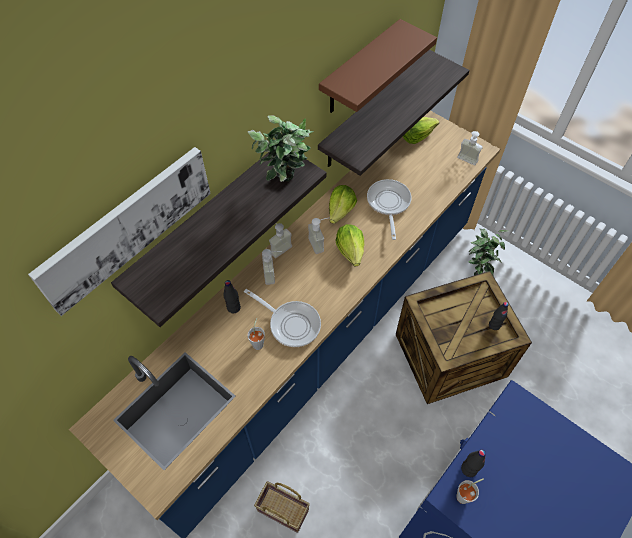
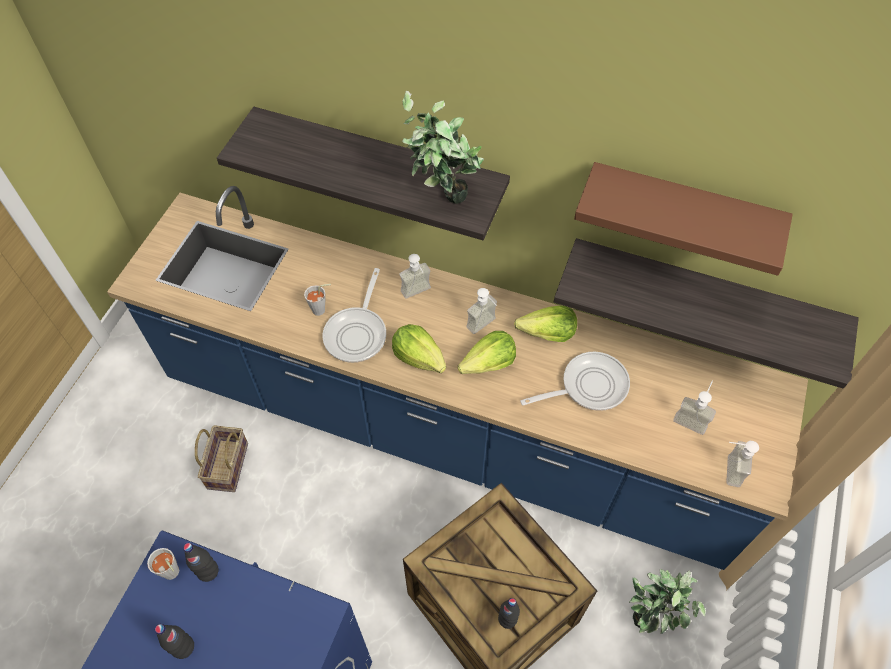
camera: 70 degrees right, 0 degrees up
(126, 226) = (281, 69): picture -> none
(233, 308) = (358, 271): black bottle -> black bottle (183, 647)
(278, 247) = (459, 285): soap dispenser -> soap dispenser (692, 418)
(417, 136) = (739, 389): lettuce -> lettuce (419, 357)

